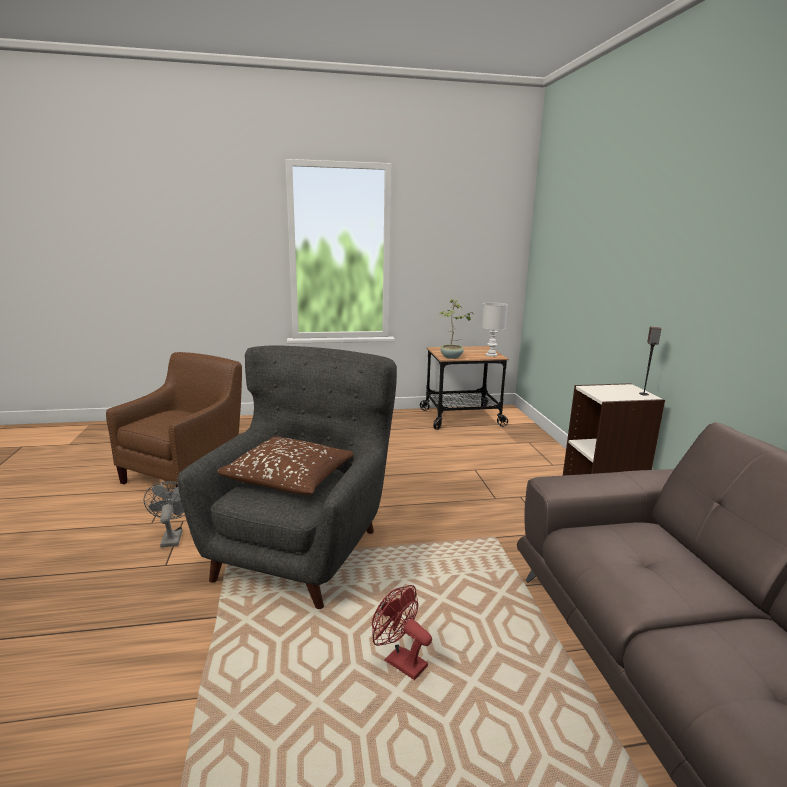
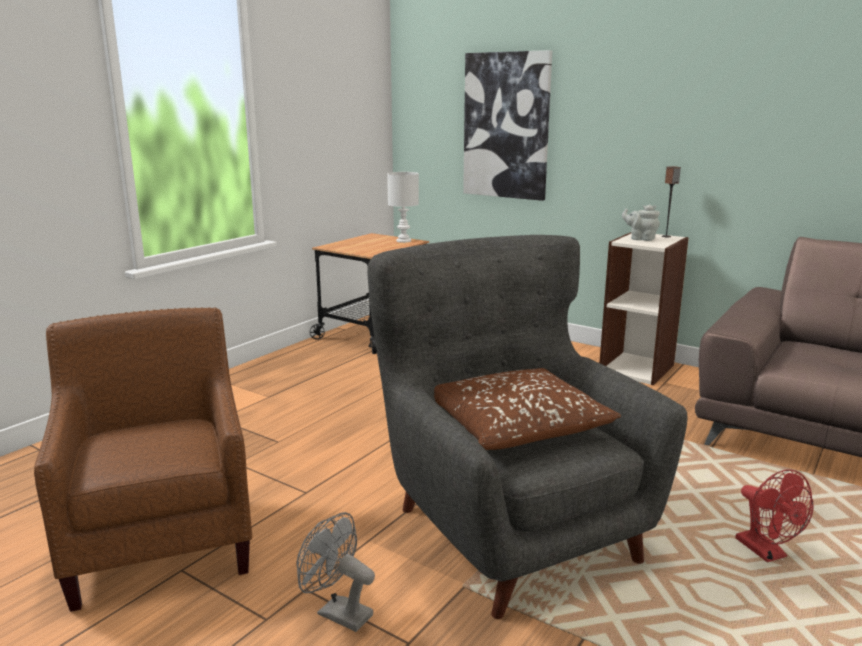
camera: 45 degrees left, 0 degrees up
(400, 661) = (766, 553): red fan -> red fan turned 105 degrees counterclockwise
(451, 357) = (373, 251): potted plant -> none
(577, 275) = (506, 126): none -> picture
(610, 390) = (640, 239): none -> grey teapot

